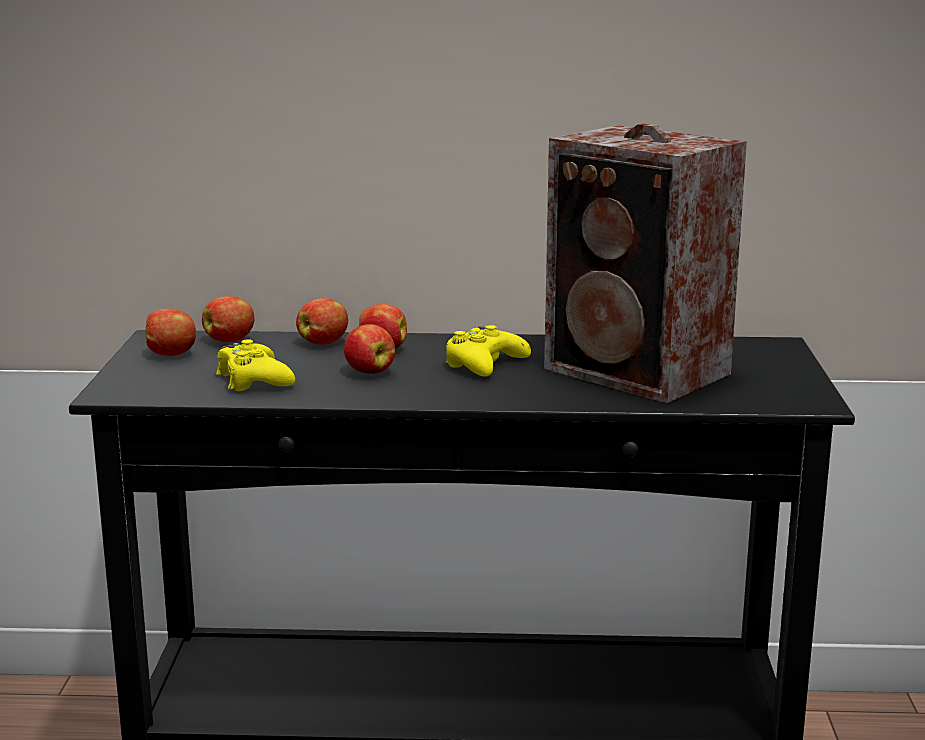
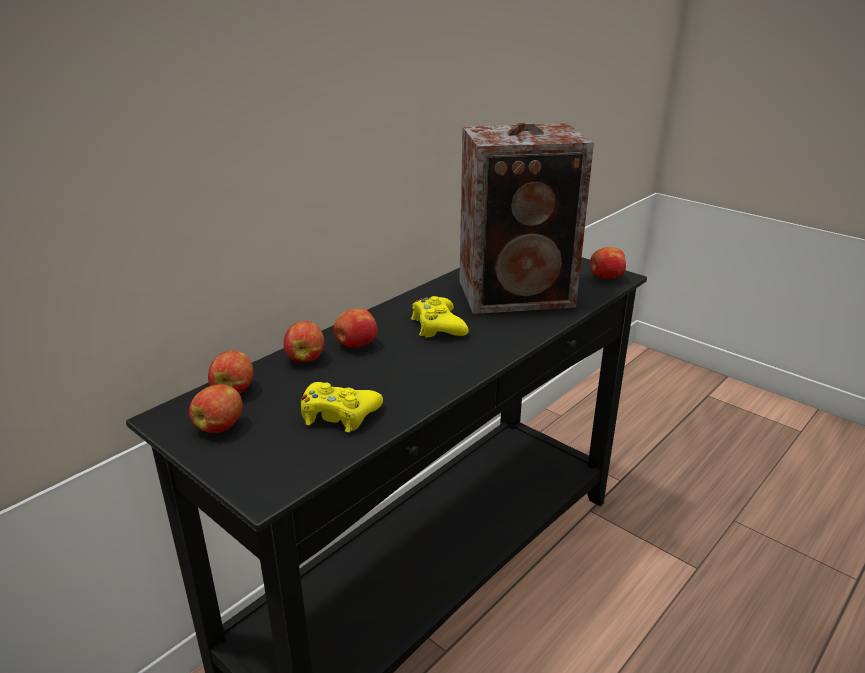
camera: 50 degrees left, 10 degrees up
(369, 372) = (392, 366): apple -> apple (605, 278)

